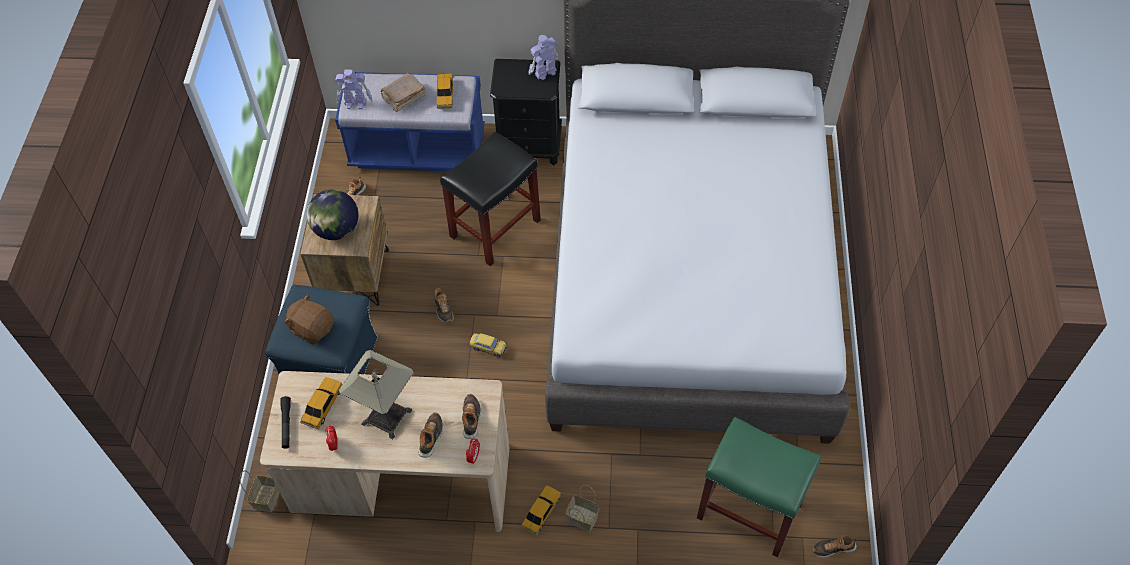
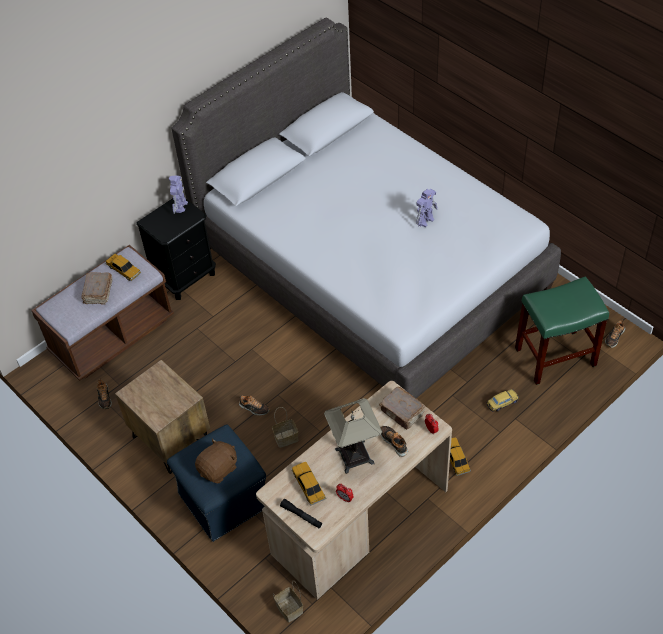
camera: 45 degrees left, 5 degrees down
(312, 328) = (218, 469): brown plush toy -> brown plush toy turned 150 degrees clockwise
(336, 230) = (161, 400): globe -> none
(356, 103) = (69, 320): toy robot -> toy robot (425, 220)
(418, 150) = (112, 335): blue bench -> brown bench
(471, 418) = (402, 412): shoe -> brown book
(488, 347) = (310, 404): toy car -> toy car (502, 403)
(495, 227) = (225, 338): black stool -> none
(581, 518) = (480, 441): basket -> basket (285, 439)

